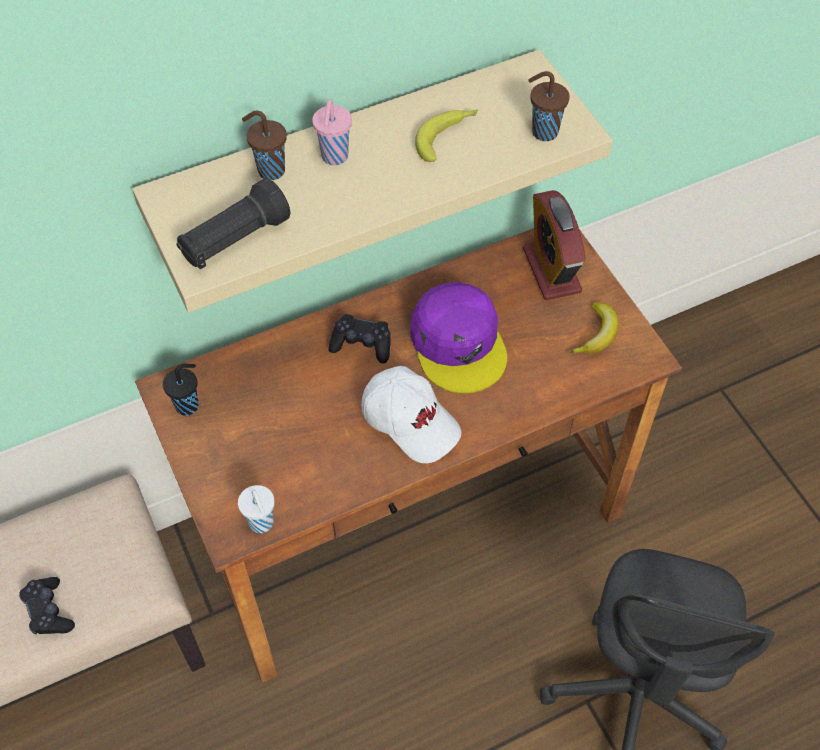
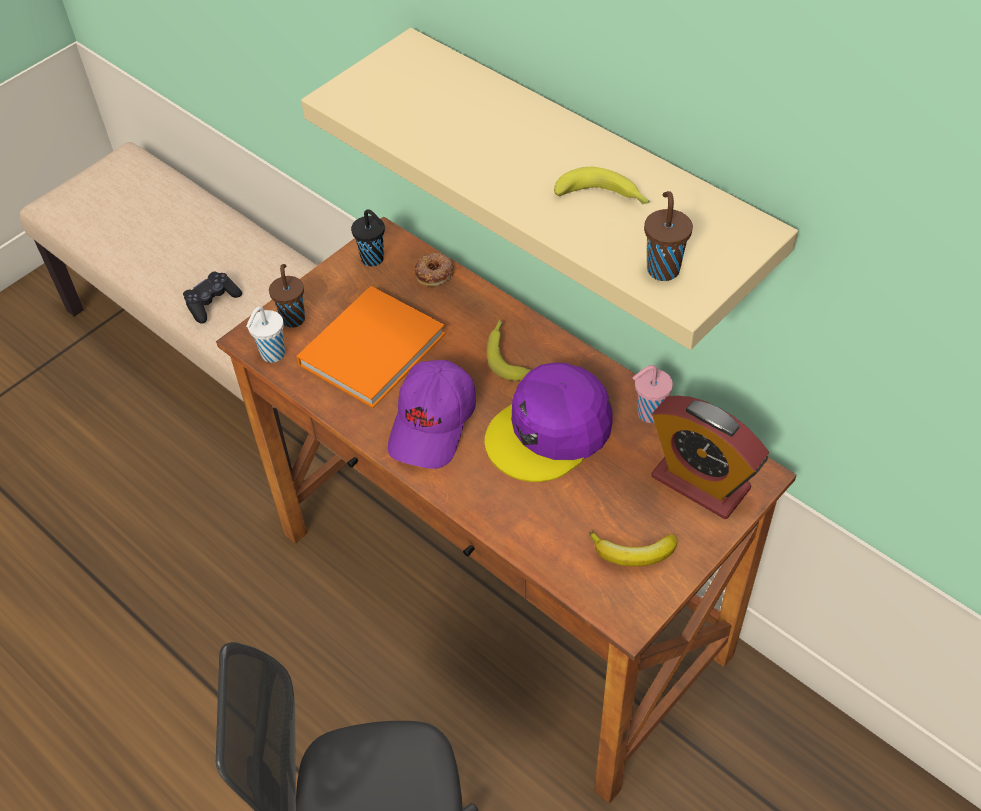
camera: 70 degrees right, 5 degrees down
(234, 240) = (381, 104): black flashlight -> none
(236, 363) = (435, 273): none -> donut
(269, 170) = (479, 96): brown cup -> brown cup (293, 318)
(299, 437) = (375, 347): none -> orange book
(334, 157) = (523, 130): pink cup -> pink cup (648, 414)
(362, 344) = (506, 354): black game controller -> banana
(411, 421) = (433, 424): white cap -> purple cap
(551, 270) = (700, 483): alarm clock -> alarm clock turned 105 degrees counterclockwise

